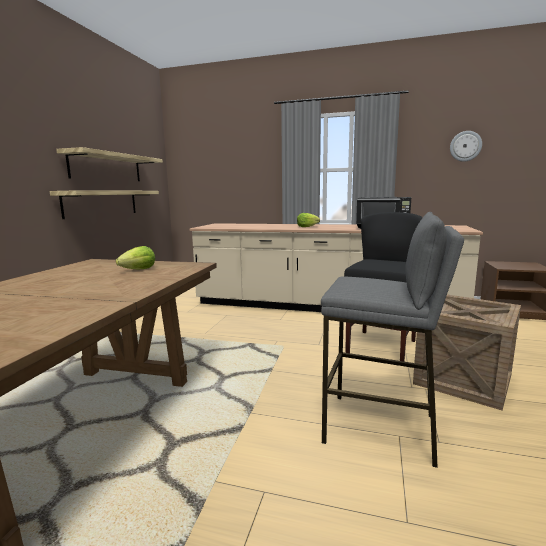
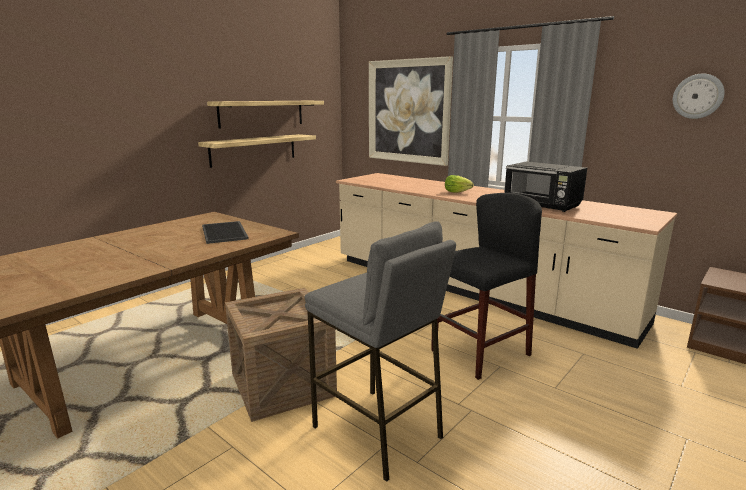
camera: 25 degrees right, 5 degrees up
(139, 270) = (225, 232): lettuce -> tray
(238, 169) = (408, 111): none -> picture
(462, 379) = (528, 413): crate -> crate (282, 385)

